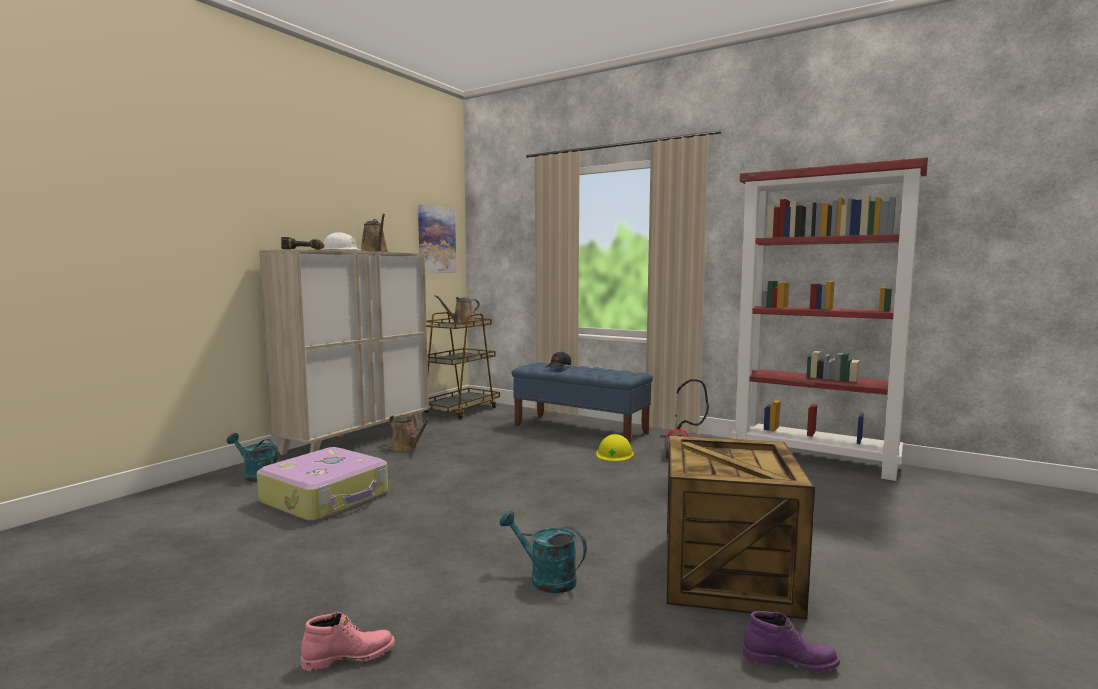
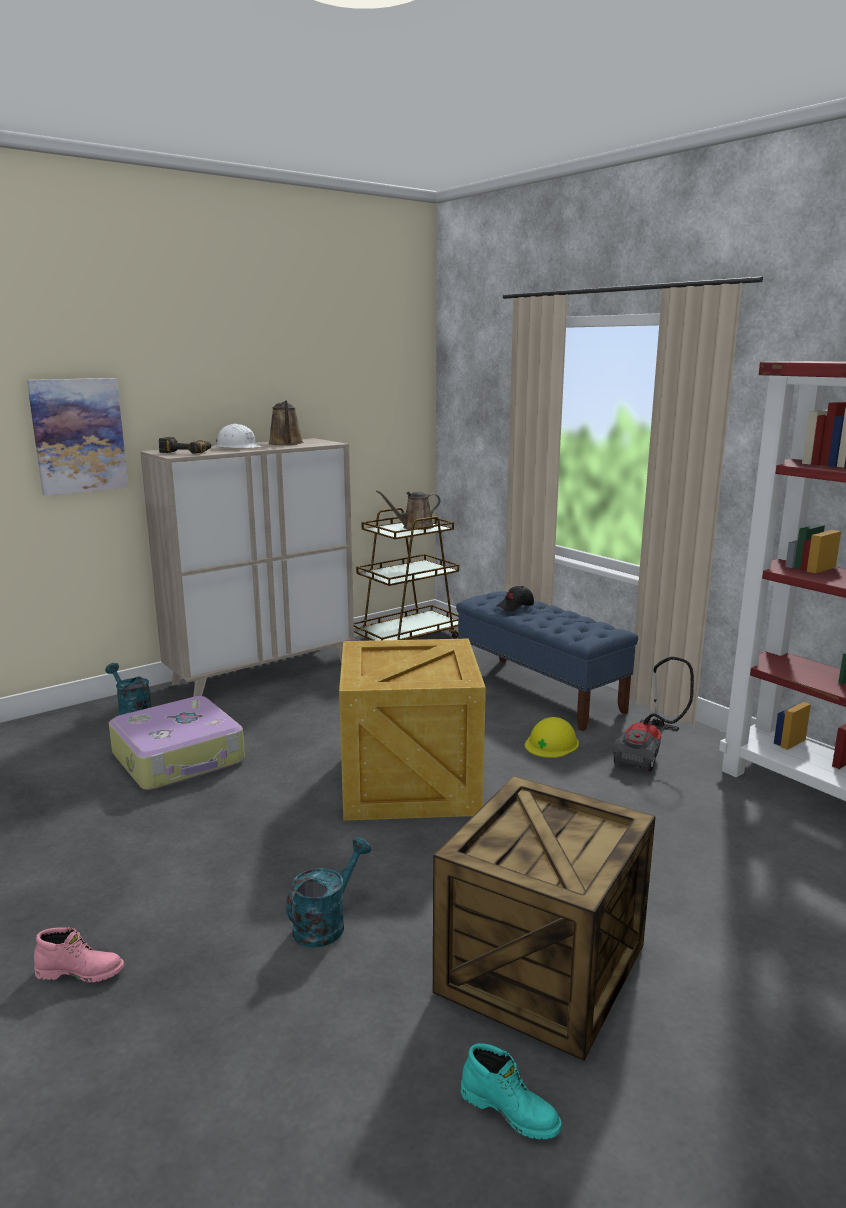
camera: 20 degrees right, 10 degrees up
(407, 447) = (308, 694): brown watering can -> none
(436, 240) = (387, 411): picture -> picture (79, 435)
(535, 486) = (411, 782): none -> crate
(545, 578) = (326, 923): turquoise watering can -> turquoise watering can turned 75 degrees clockwise
(789, 660) = (511, 1110): purple boot -> turquoise boot

